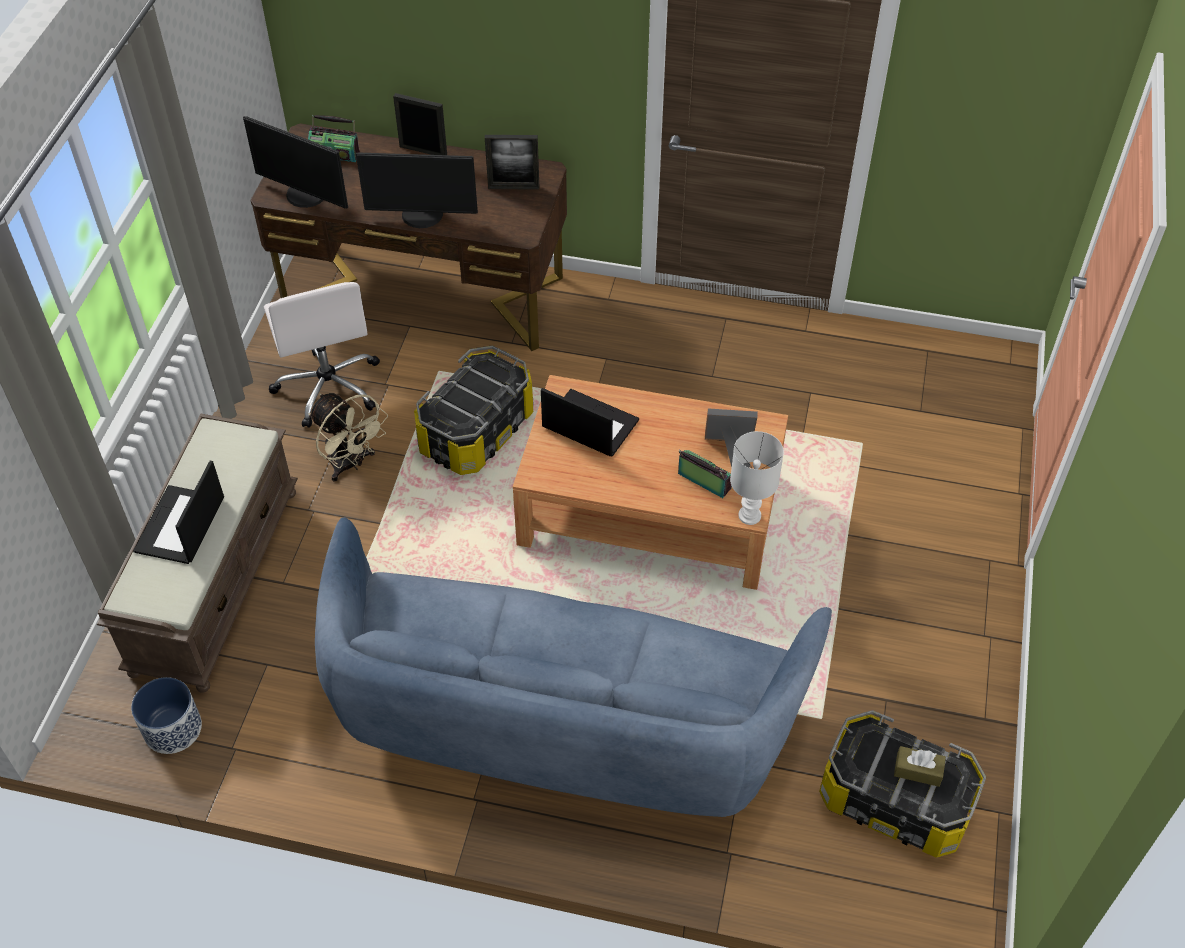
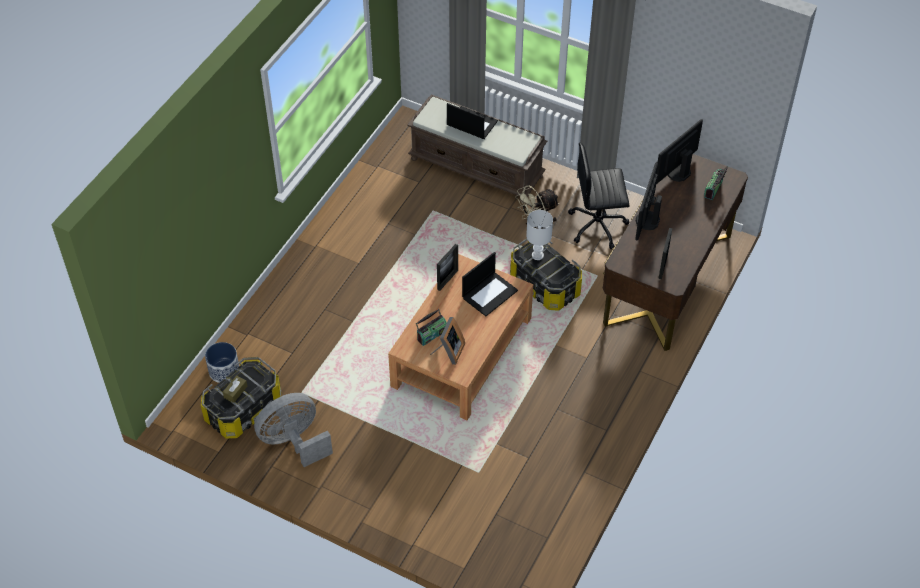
camera: 105 degrees right, 0 degrees up
(173, 728) = (396, 147): planter -> planter (224, 371)
(329, 386) = (598, 225): white office chair -> black office chair
(423, 151) = (708, 229): picture frame -> picture frame (447, 280)
(560, 722) = (343, 285): blue sofa -> none
(750, 516) = (400, 349): white table lamp -> white table lamp (537, 255)
(922, 699) = (294, 441): none -> grey fan

